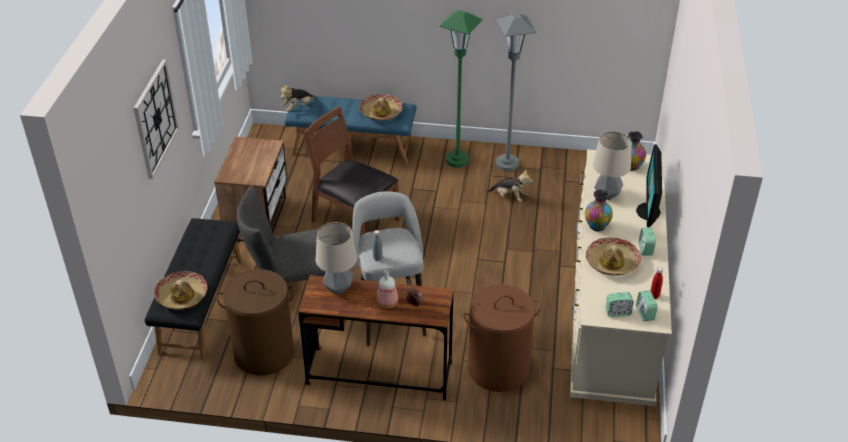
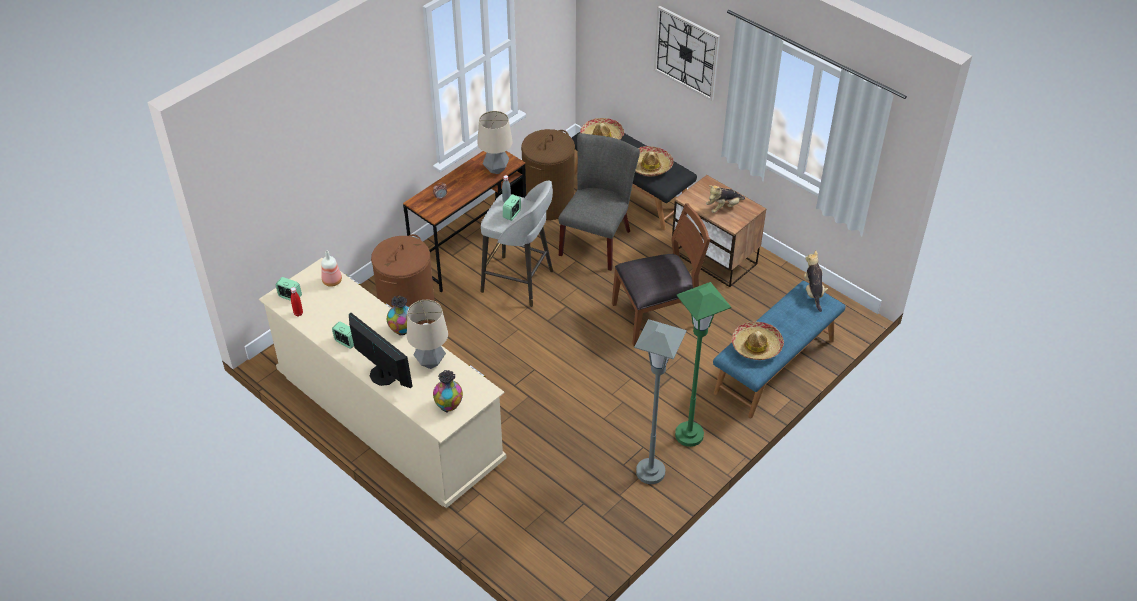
camera: 125 degrees right, 5 degrees up
(387, 302) = (457, 185): bottle -> bottle (333, 281)
(509, 196) = (597, 442): plush toy -> plush toy (723, 207)
(612, 262) = (356, 312): hat -> hat (650, 166)
(617, 312) = (308, 283): alarm clock -> alarm clock (512, 214)

